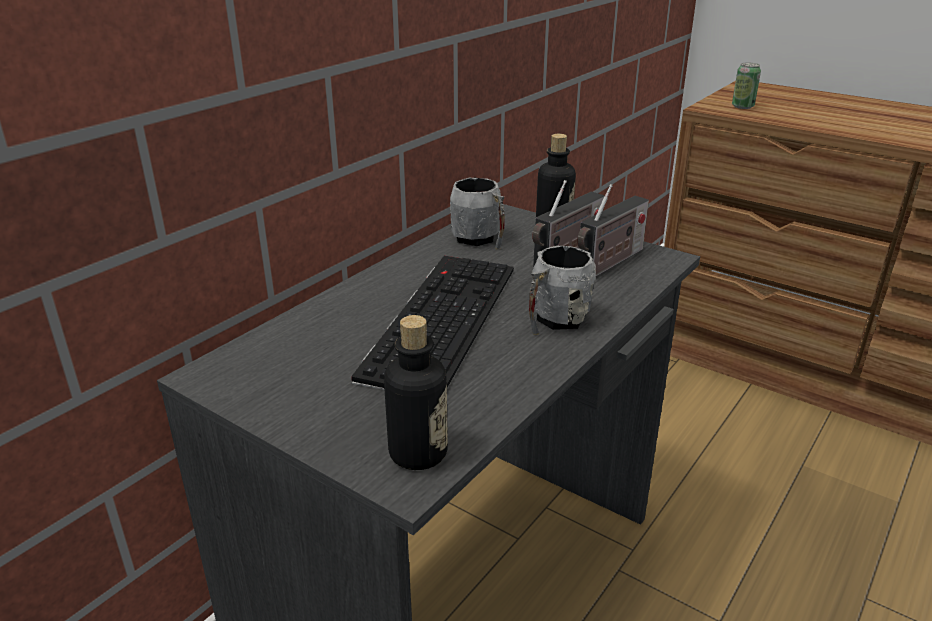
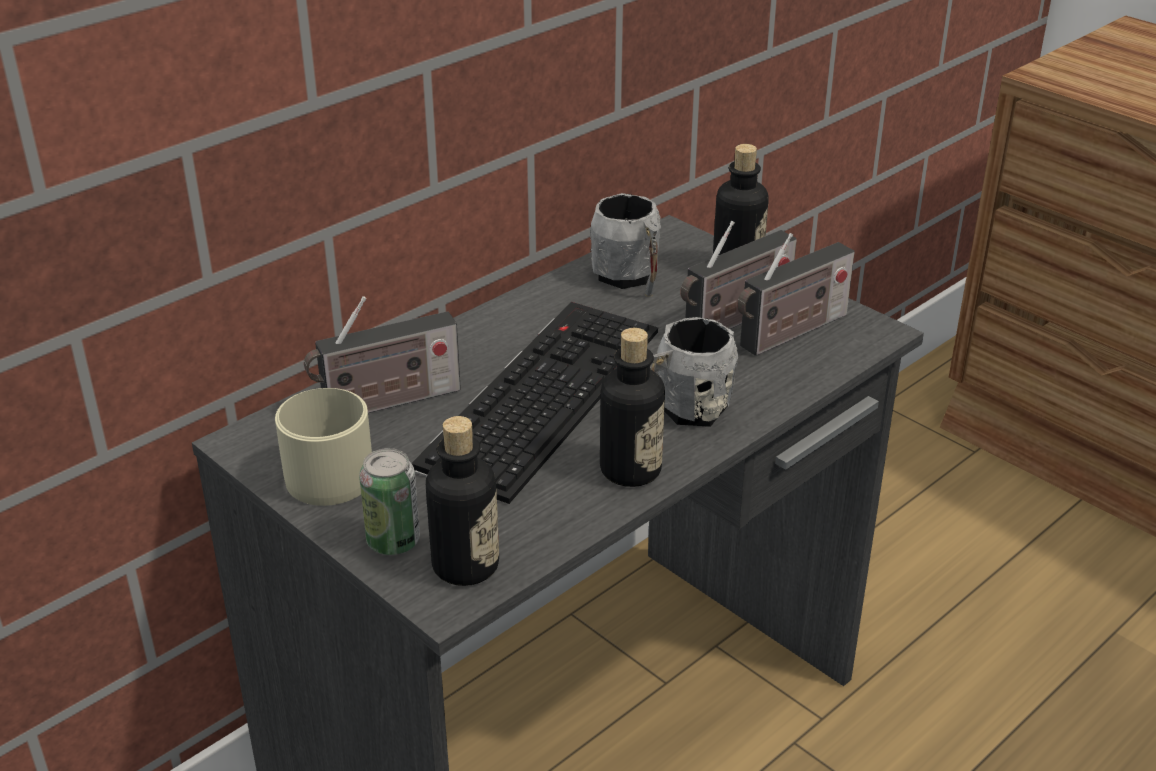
camera: 10 degrees right, 5 degrees up
(287, 389) = (335, 470): none -> beige mug
(318, 335) = (386, 403): none -> radio
(529, 364) = (630, 470): none -> bottle
(742, 106) = (1100, 76): can -> can (393, 541)

